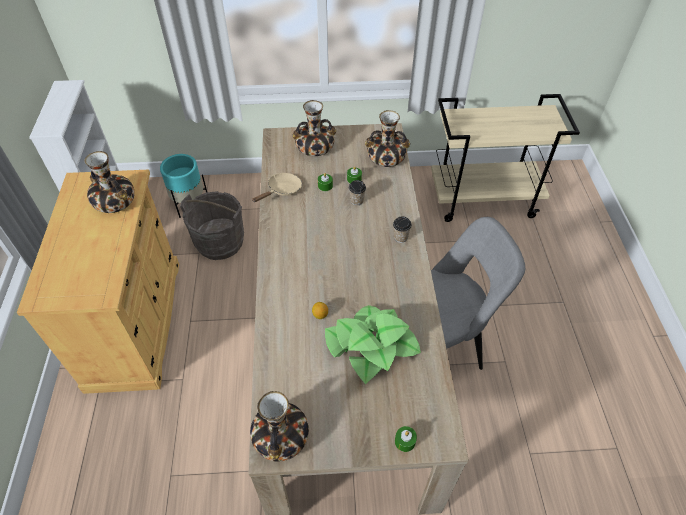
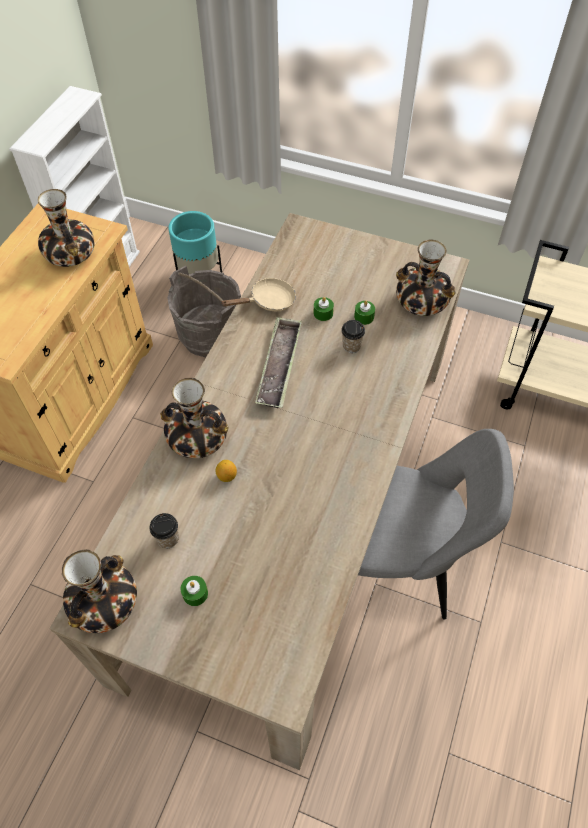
camera: 25 degrees right, 5 degrees up
(314, 148) = (337, 258): vase -> vase (196, 438)
(315, 229) = (279, 366): none -> tray
(370, 346) = (264, 539): potted plant -> none
(400, 237) = (379, 415): cup -> cup (168, 539)
(405, 441) = (238, 674): green candle -> green candle (195, 593)

